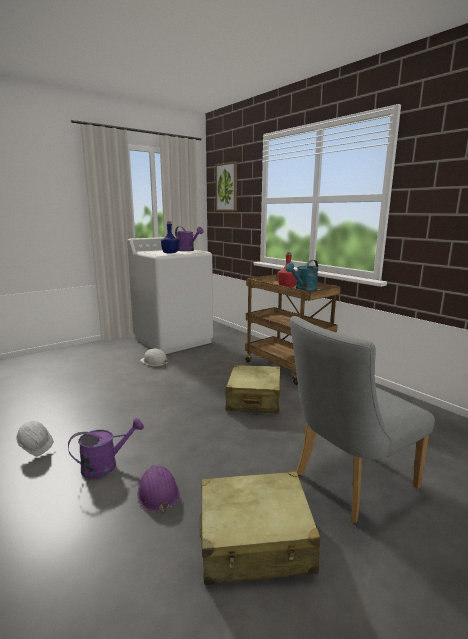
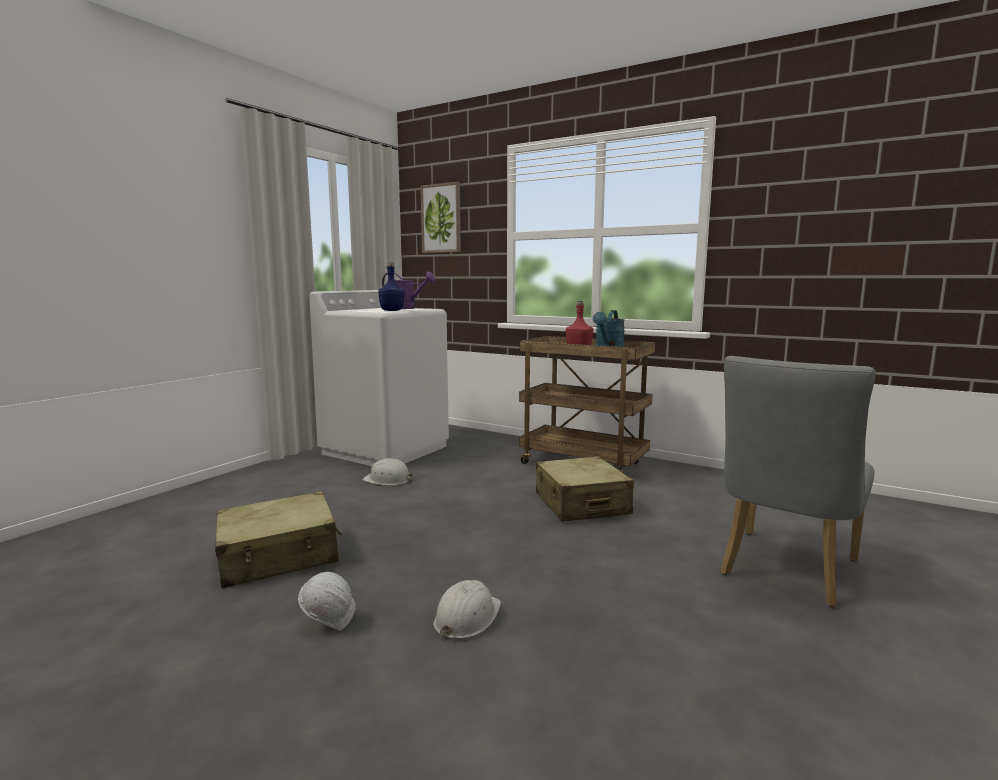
camera: 20 degrees left, 5 degrees down
(106, 465) = (467, 617): purple watering can -> white hard hat
(157, 492) = (578, 632): purple hard hat -> none
(255, 540) = (754, 652): beige suitcase -> beige suitcase (279, 556)

